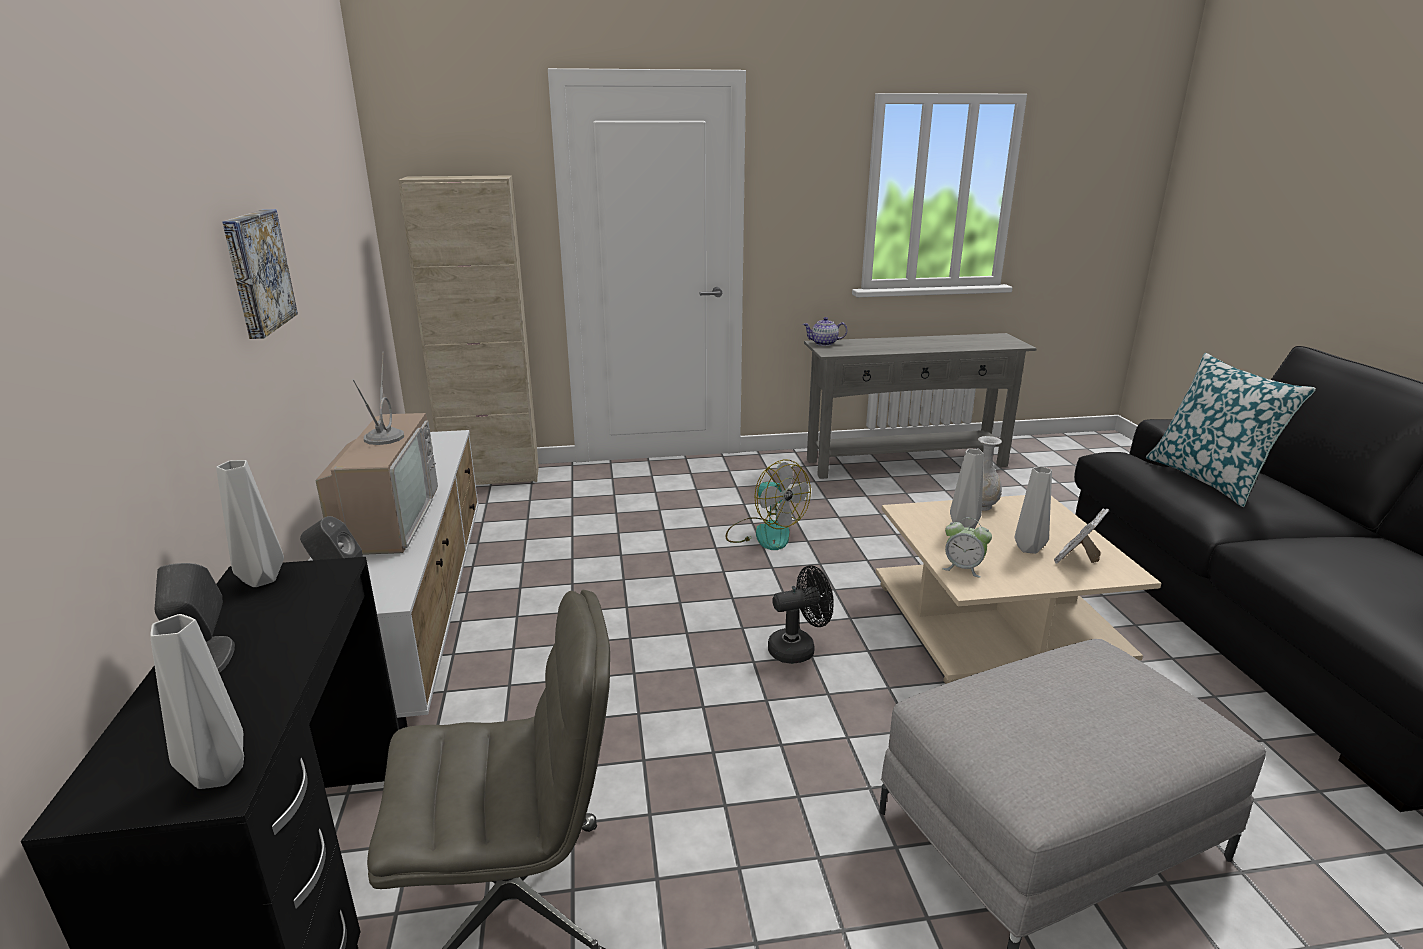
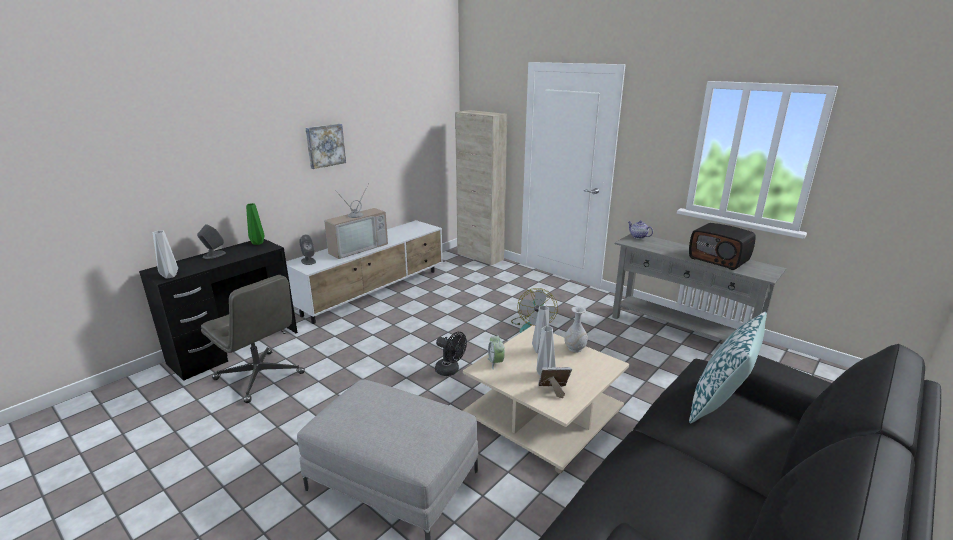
camera: 50 degrees right, 0 degrees up
(264, 579) = (258, 243): grey vase -> green vase
(948, 342) = (719, 259): none -> radio

